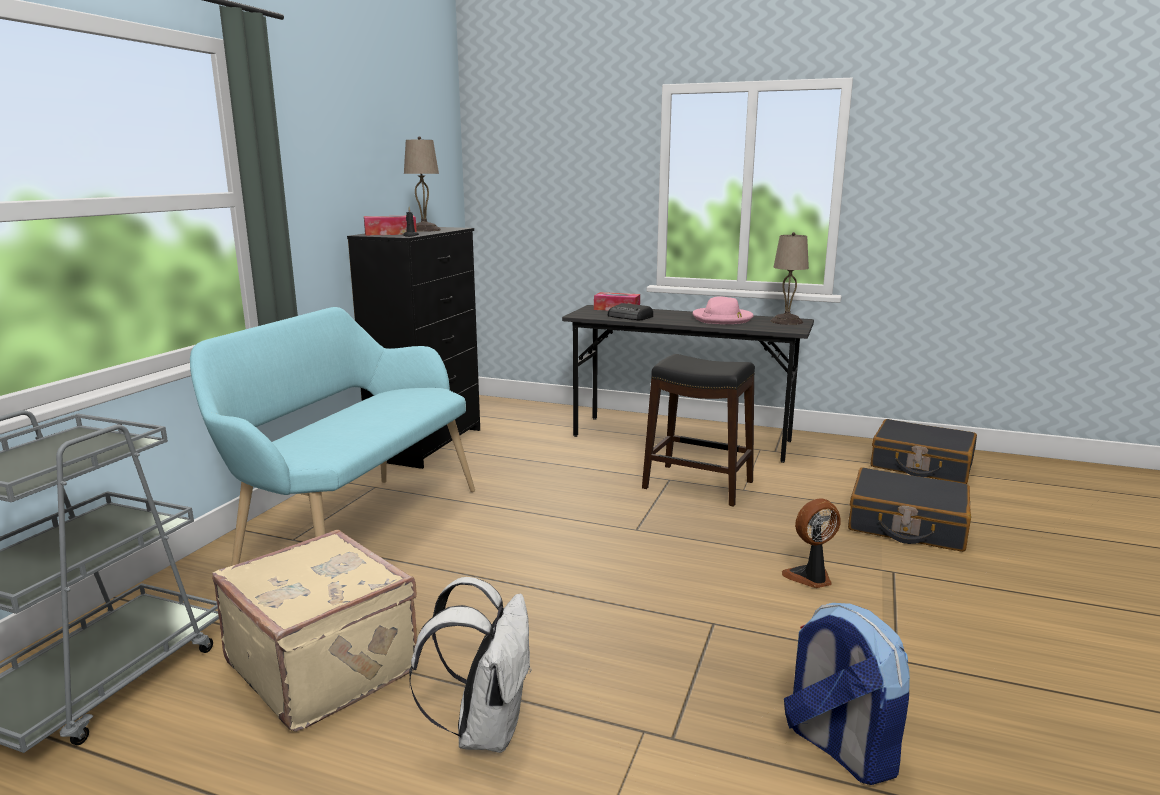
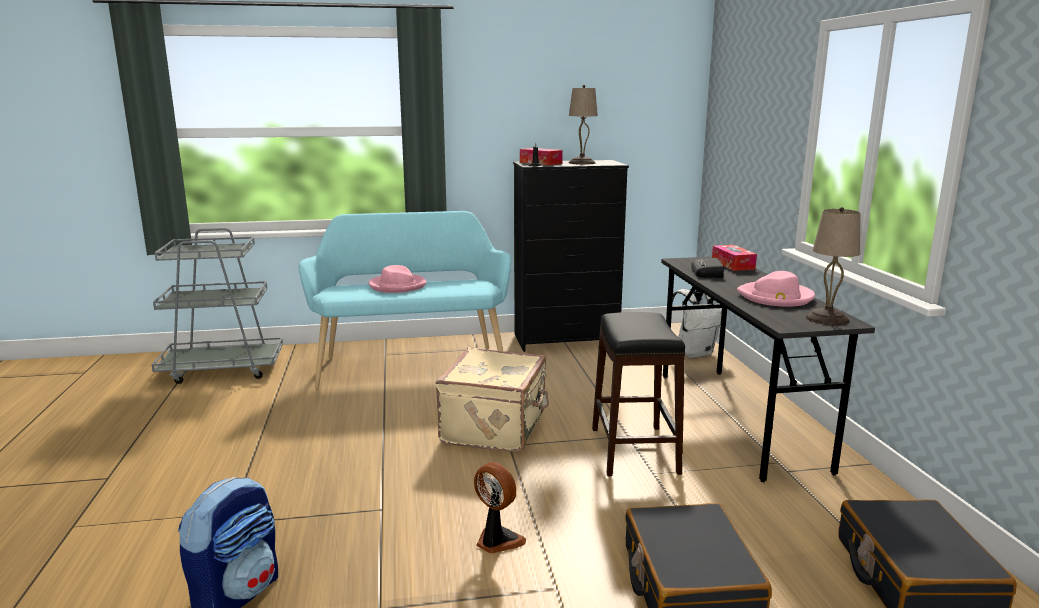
camera: 60 degrees right, 0 degrees up
(325, 666) = (259, 406): beige suitcase -> beige suitcase (496, 428)
(351, 421) = (397, 286): none -> pink hat
(485, 729) = (218, 463): white backpack -> white backpack (694, 353)

